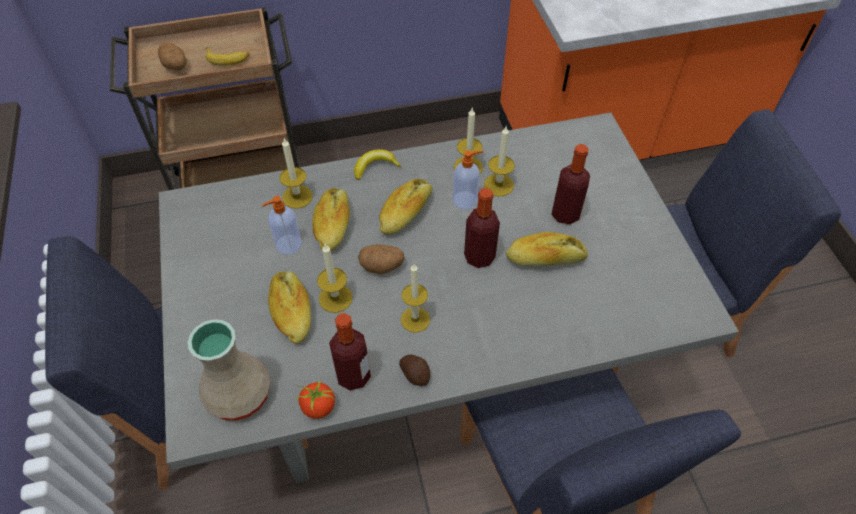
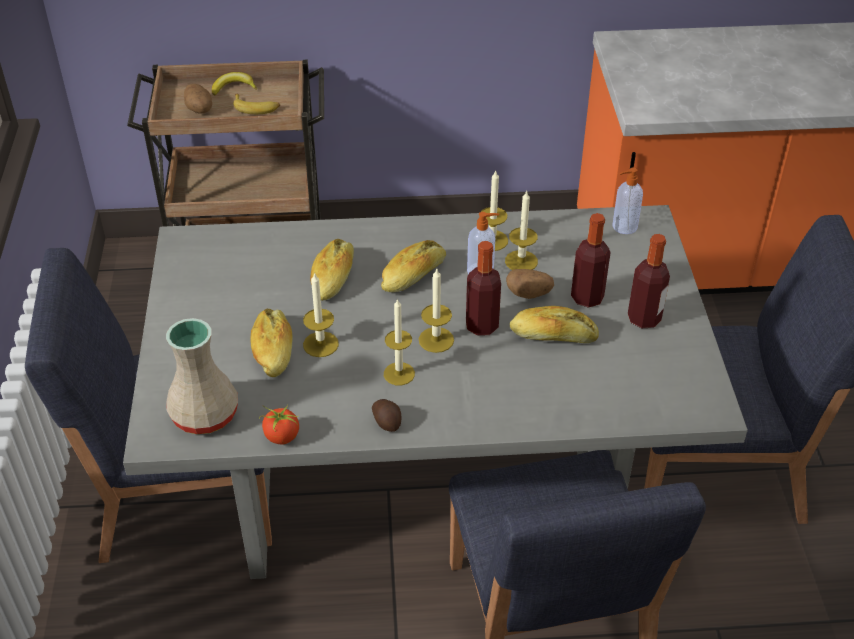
camera: 10 degrees right, 10 degrees down
(287, 245) = (282, 290): soap dispenser -> soap dispenser (623, 226)
(297, 197) = (302, 247): candle -> candle (436, 340)
(353, 376) = (323, 415): bottle -> bottle (644, 318)
(375, 167) = (391, 229): banana -> banana (234, 88)
(382, 266) = (376, 322): potato -> potato (529, 294)

